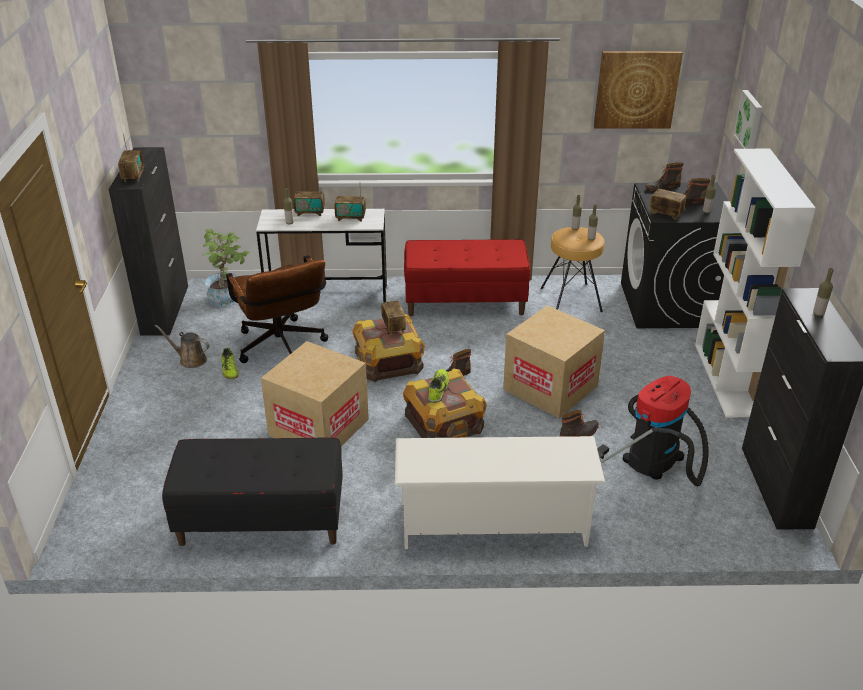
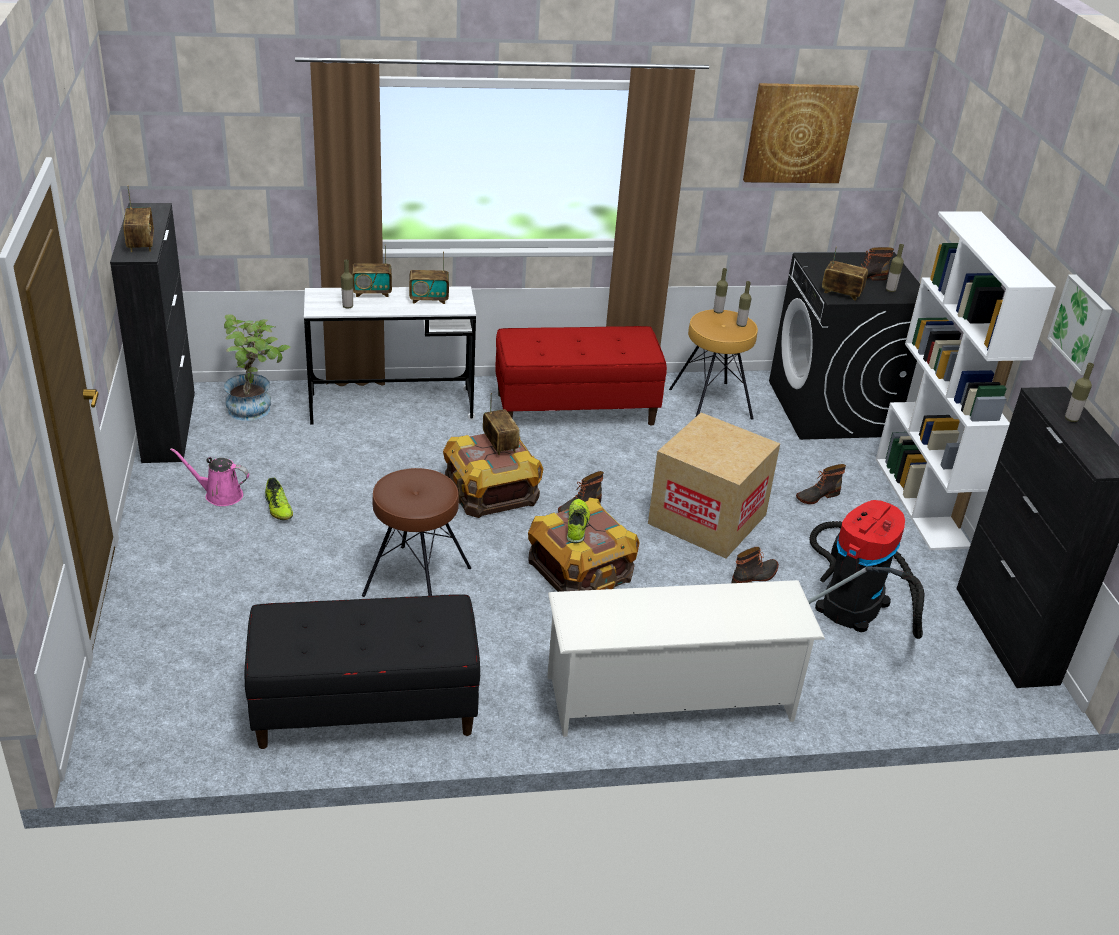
camera: 10 degrees left, 0 degrees up
(190, 359) = (220, 495): brown watering can -> pink watering can
(282, 349) = (345, 477): brown office chair -> none
(319, 427) = (416, 581): cardboard box -> brown stool
(662, 187) = (828, 258): boot -> boot (817, 496)
(750, 121) = (946, 176): picture -> picture (1082, 324)

